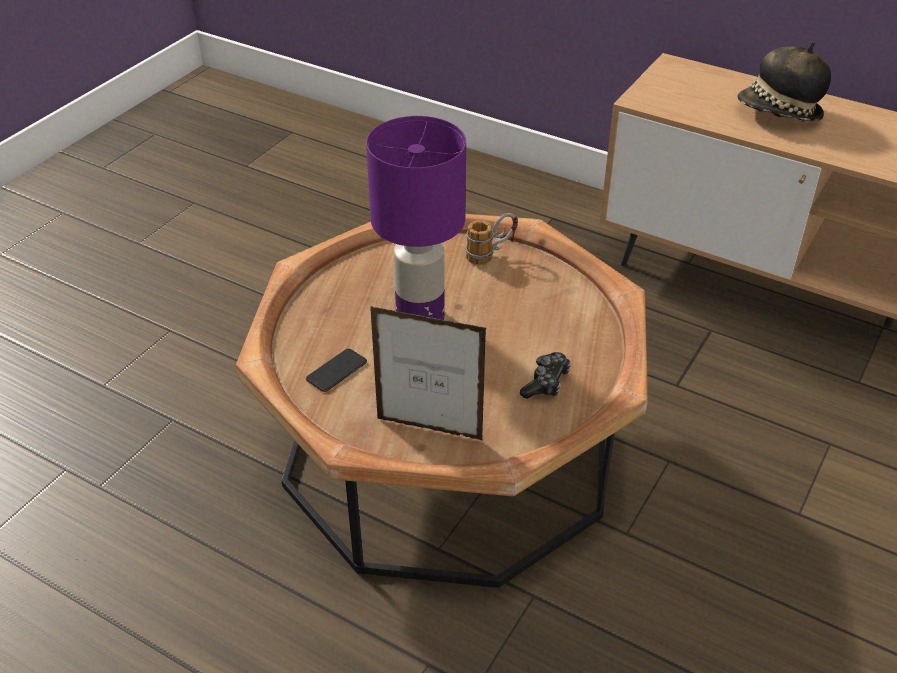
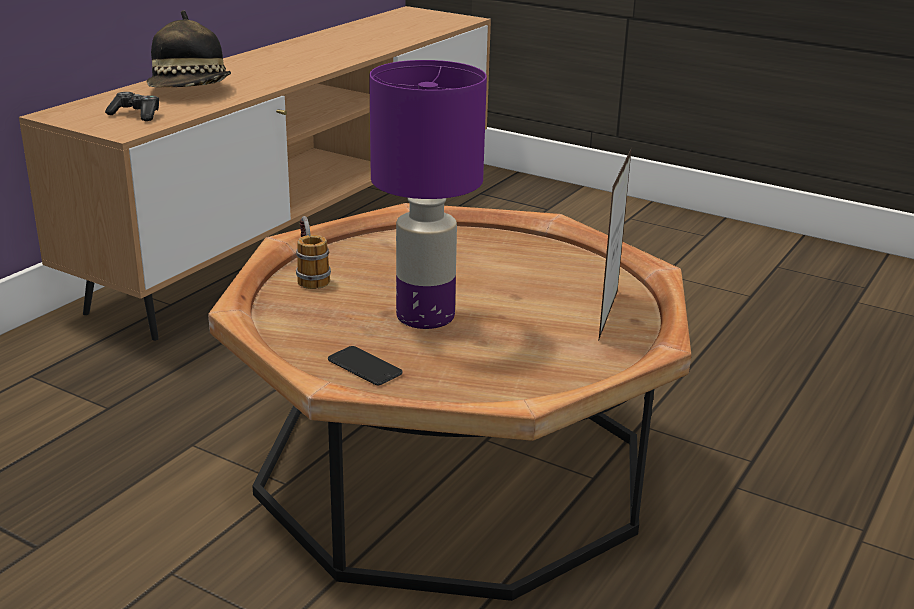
camera: 90 degrees left, 15 degrees down
(336, 371) = (522, 365): phone -> phone (364, 367)
(546, 383) = (530, 260): game controller -> game controller (136, 115)

